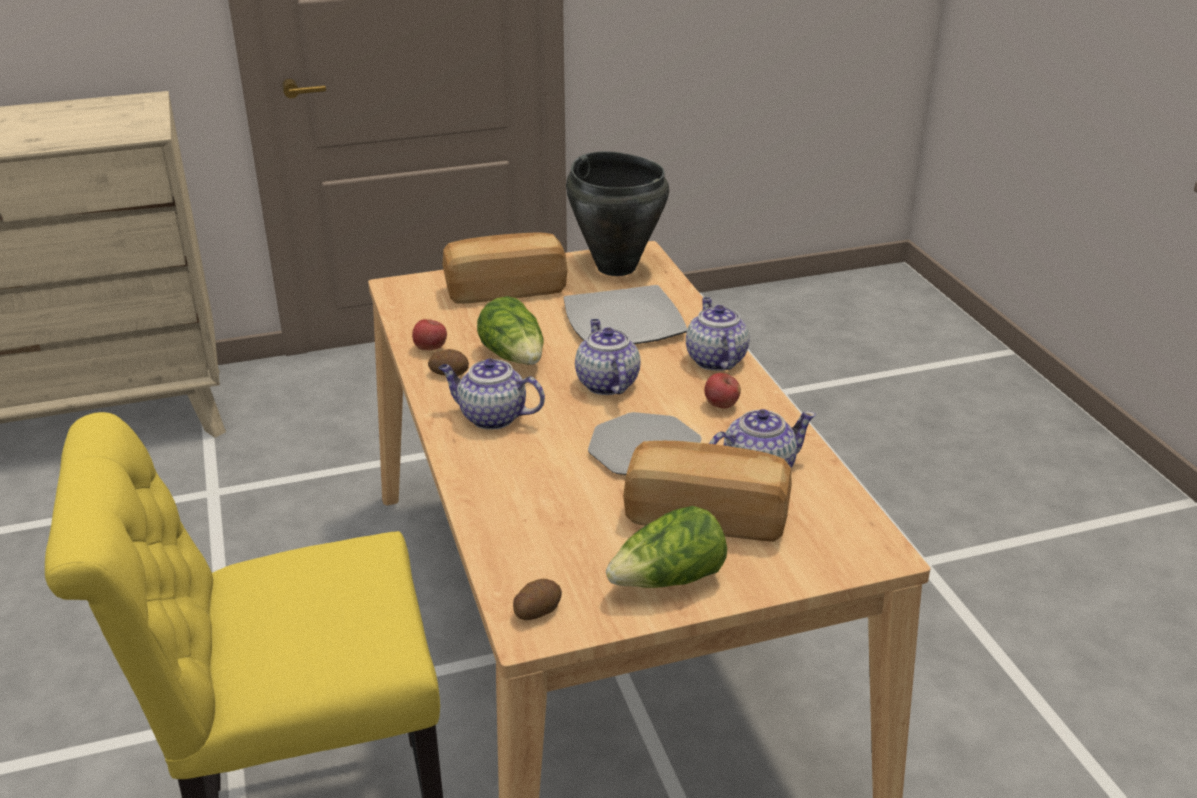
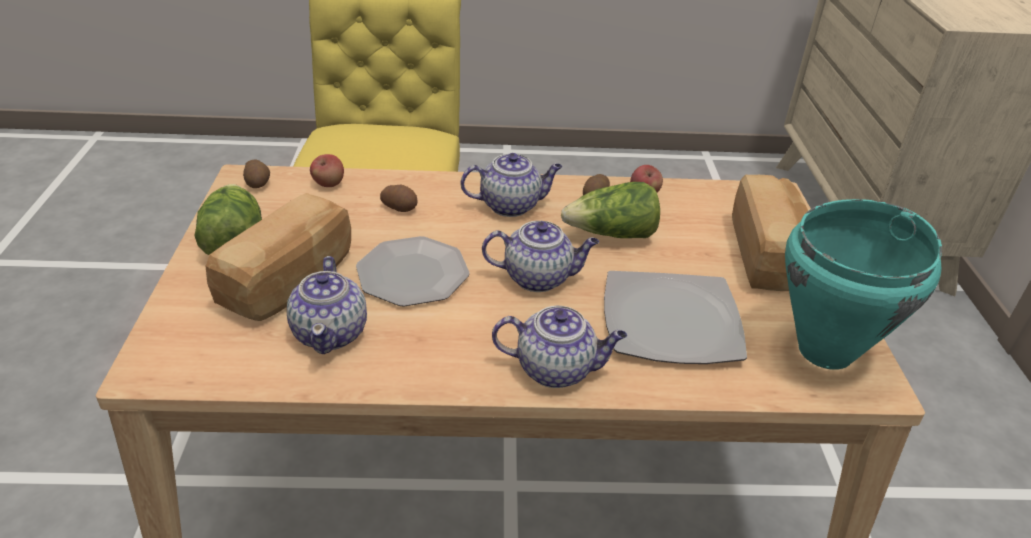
camera: 105 degrees right, 5 degrees up
(491, 417) = (511, 205): teapot -> teapot turned 45 degrees clockwise
(533, 485) = (400, 207): none -> potato
(616, 267) = (826, 351): black cooking pot -> turquoise cooking pot
(721, 405) = (457, 344): apple -> apple (329, 184)

